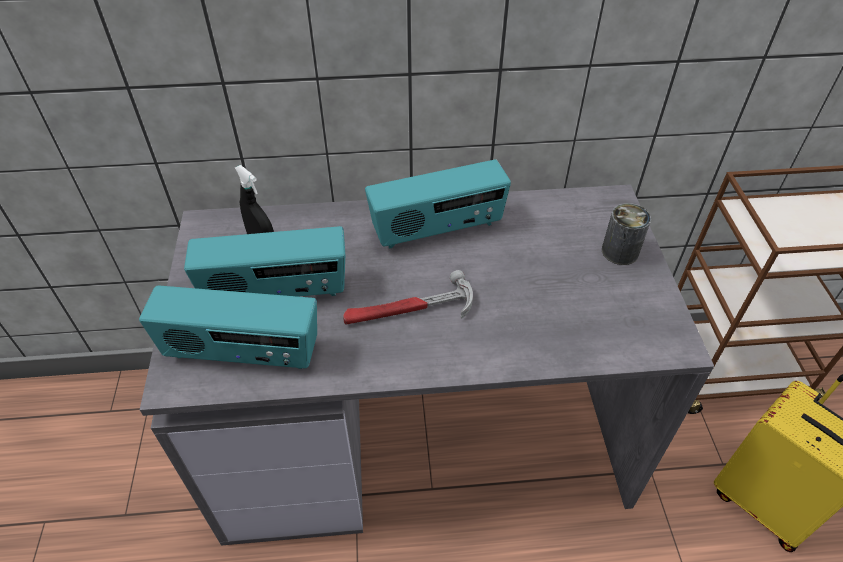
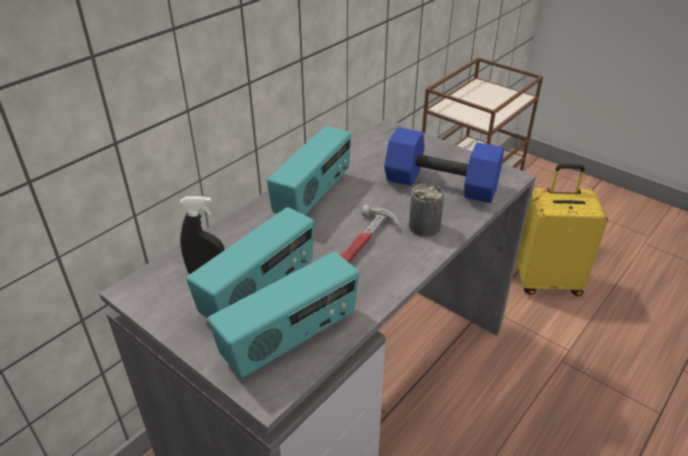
camera: 45 degrees left, 10 degrees down
(582, 301) = (442, 184): none -> blue dumbbell
(620, 251) = (426, 151): can -> can (424, 227)

